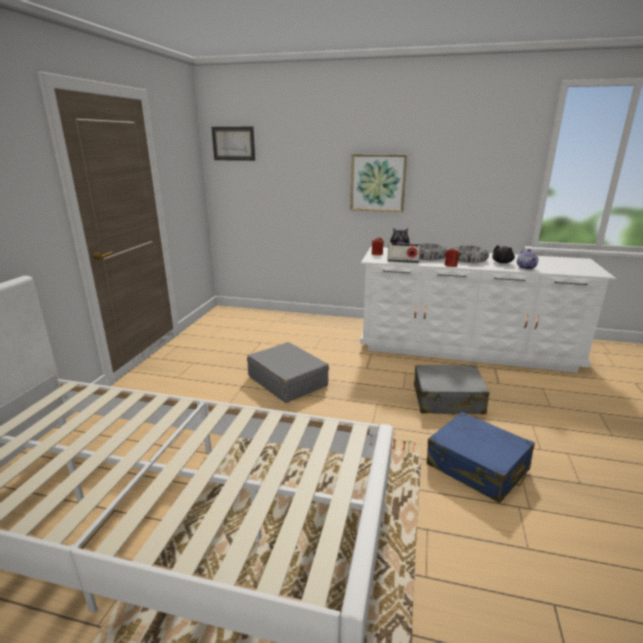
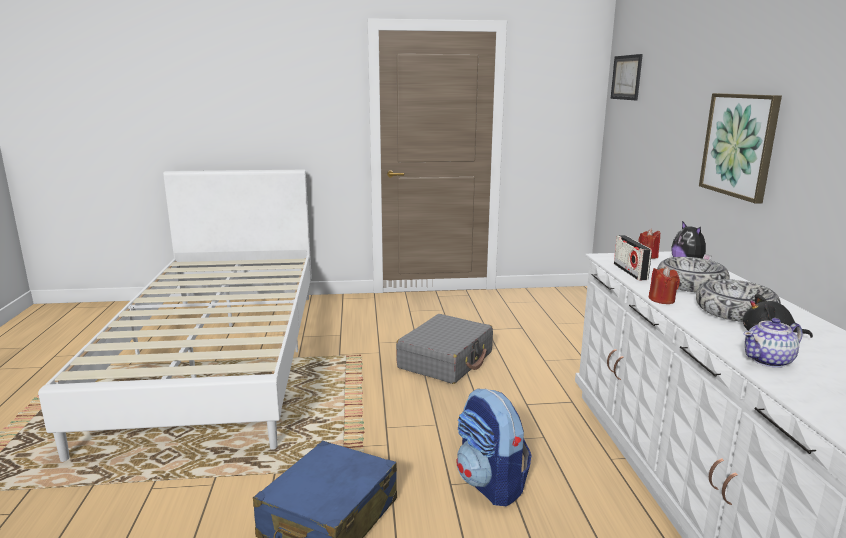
camera: 70 degrees right, 5 degrees down
(448, 400) = (490, 484): grey suitcase -> backpack

